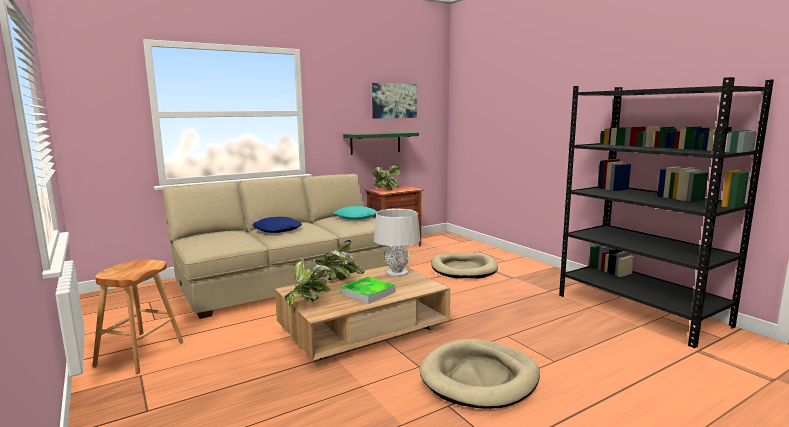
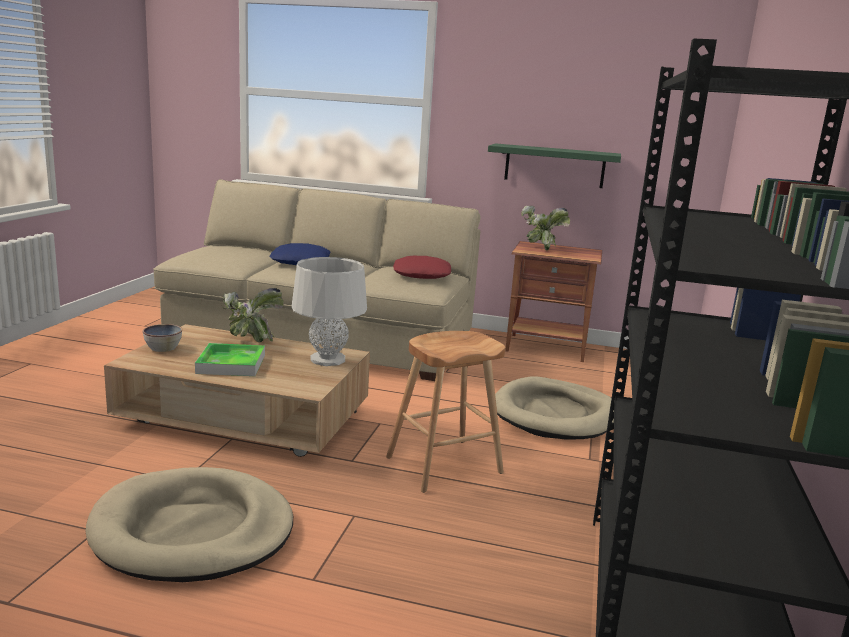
camera: 45 degrees right, 5 degrees up
(140, 354) = (69, 348): brown stool -> brown stool (443, 465)
(309, 302) = (163, 348): potted plant -> bowl
(355, 218) = (421, 275): turquoise pillow -> red pillow
(394, 101) = (603, 94): picture -> none

